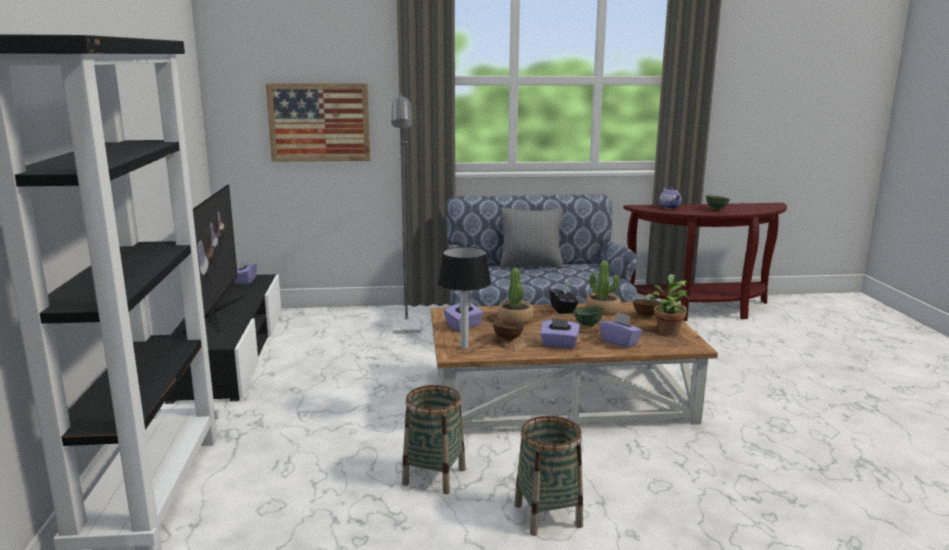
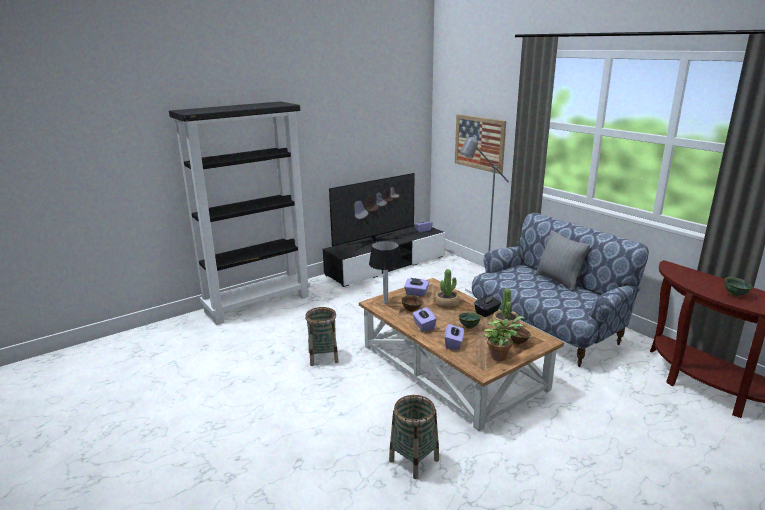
camera: 60 degrees right, 5 degrees up
(547, 515) = (314, 400): basket -> basket (413, 460)
(670, 207) = (696, 276): teapot -> none

